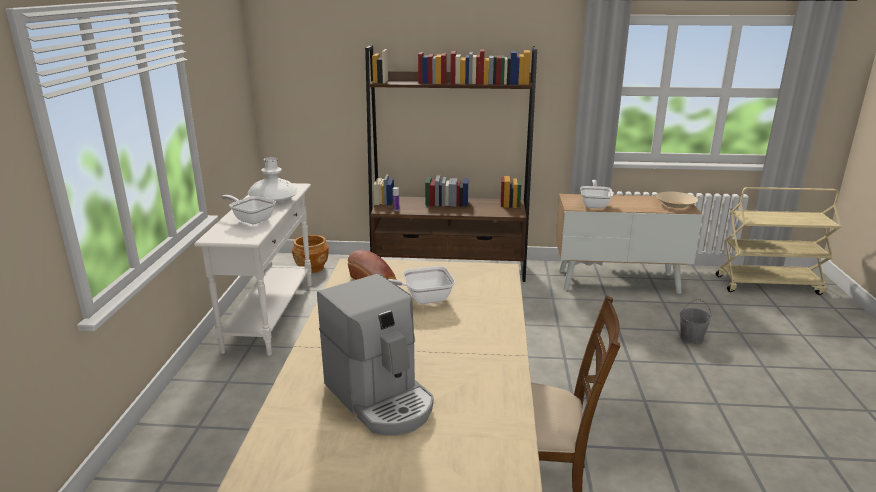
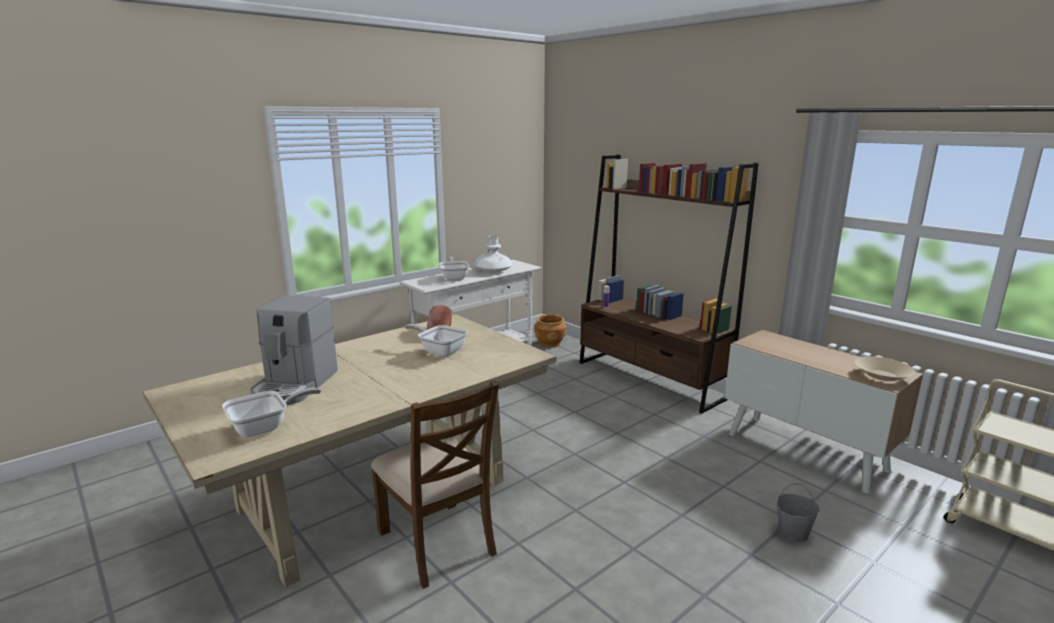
camera: 45 degrees right, 5 degrees down
(595, 204) = (777, 347): frying pan -> frying pan (266, 427)

